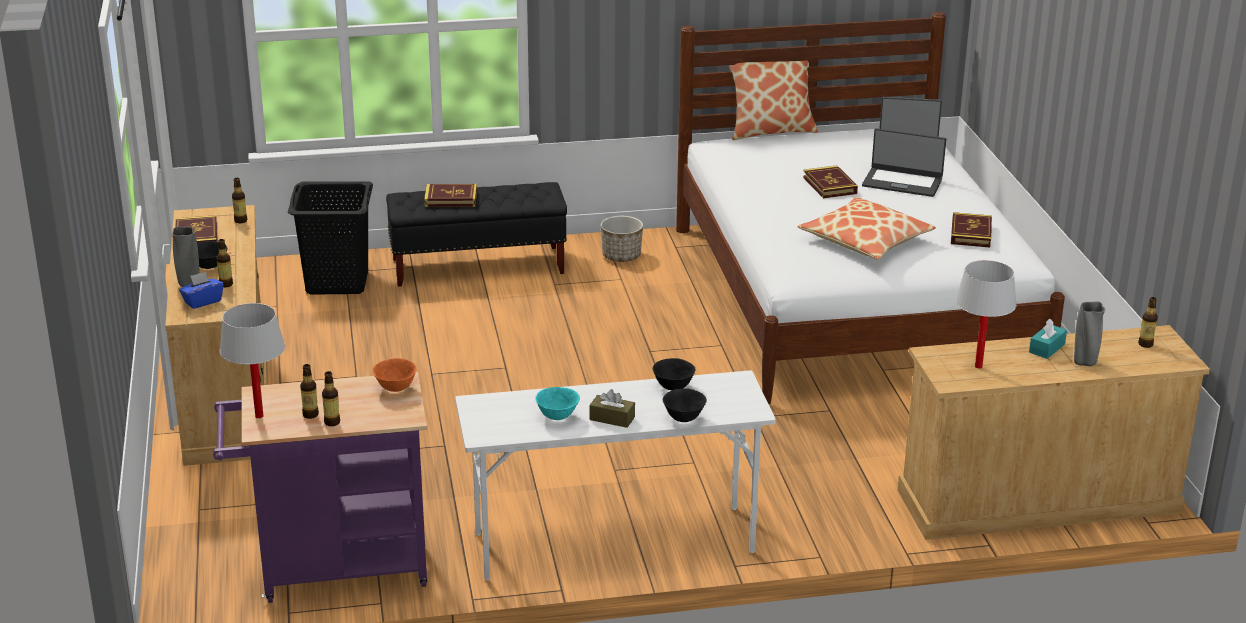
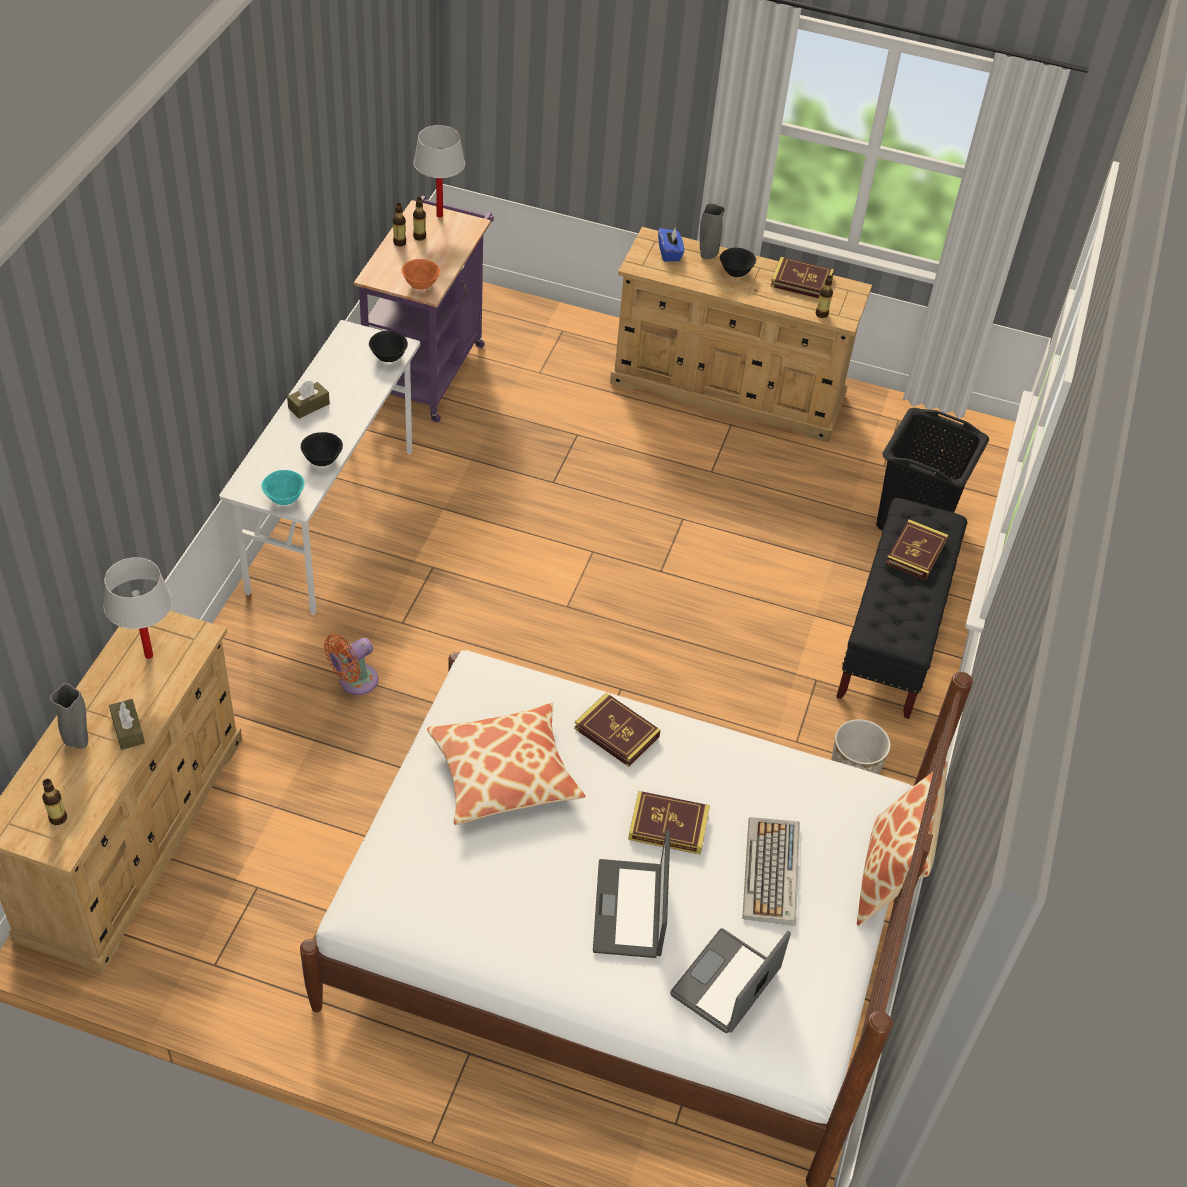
camera: 115 degrees right, 20 degrees up
(226, 284) = (693, 272): bottle -> none
(558, 416) = (339, 379): turquoise bowl -> turquoise bowl (284, 499)
(684, 418) = (271, 444): black bowl -> black bowl (388, 358)
(780, 461) = (354, 682): none -> orange fan
(819, 154) = (772, 873): none -> keyboard
(902, 182) = (630, 909): laptop -> laptop turned 45 degrees counterclockwise
(970, 233) = (448, 888): book -> book (616, 732)
(1047, 348) = (128, 730): turquoise tissue box -> brown tissue box

